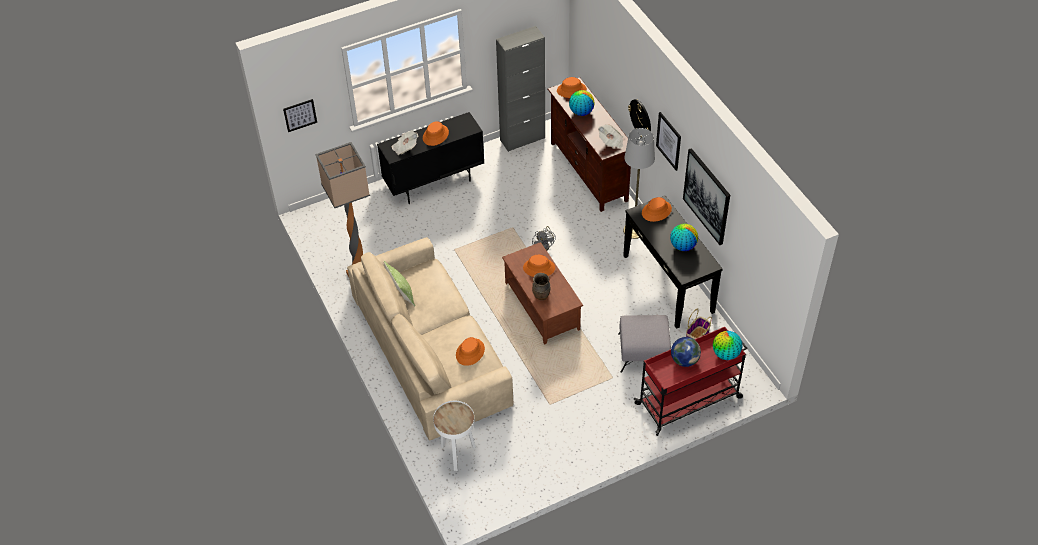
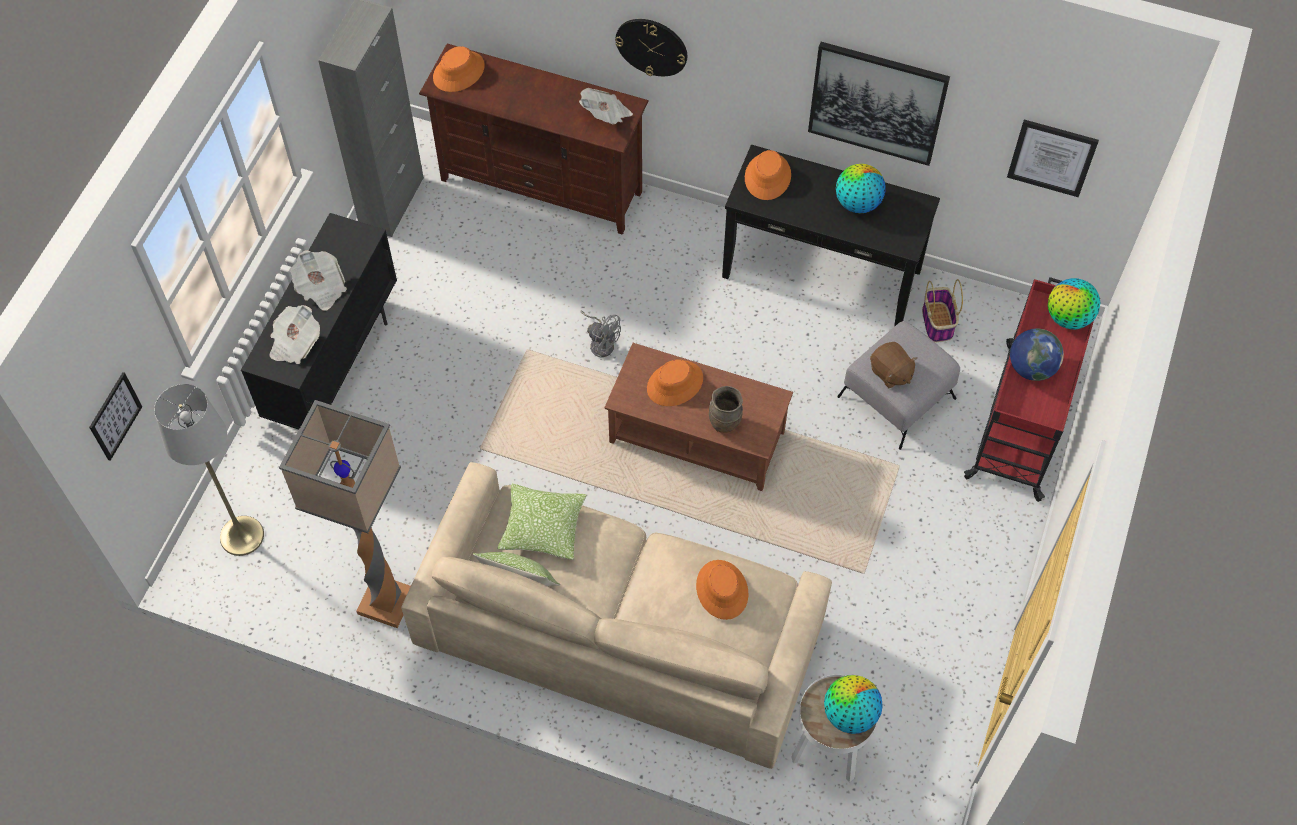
camera: 45 degrees left, 10 degrees up
(430, 281) = (542, 527): none -> pillow
(435, 135) = (321, 288): orange hat -> newspaper
(581, 112) = (511, 97): globe -> globe (849, 714)
(634, 230) = (696, 229): grey floor lamp -> grey floor lamp (241, 536)
(634, 328) = (890, 373): none -> brown plush toy
(669, 141) = (747, 53): picture -> picture (1052, 157)

